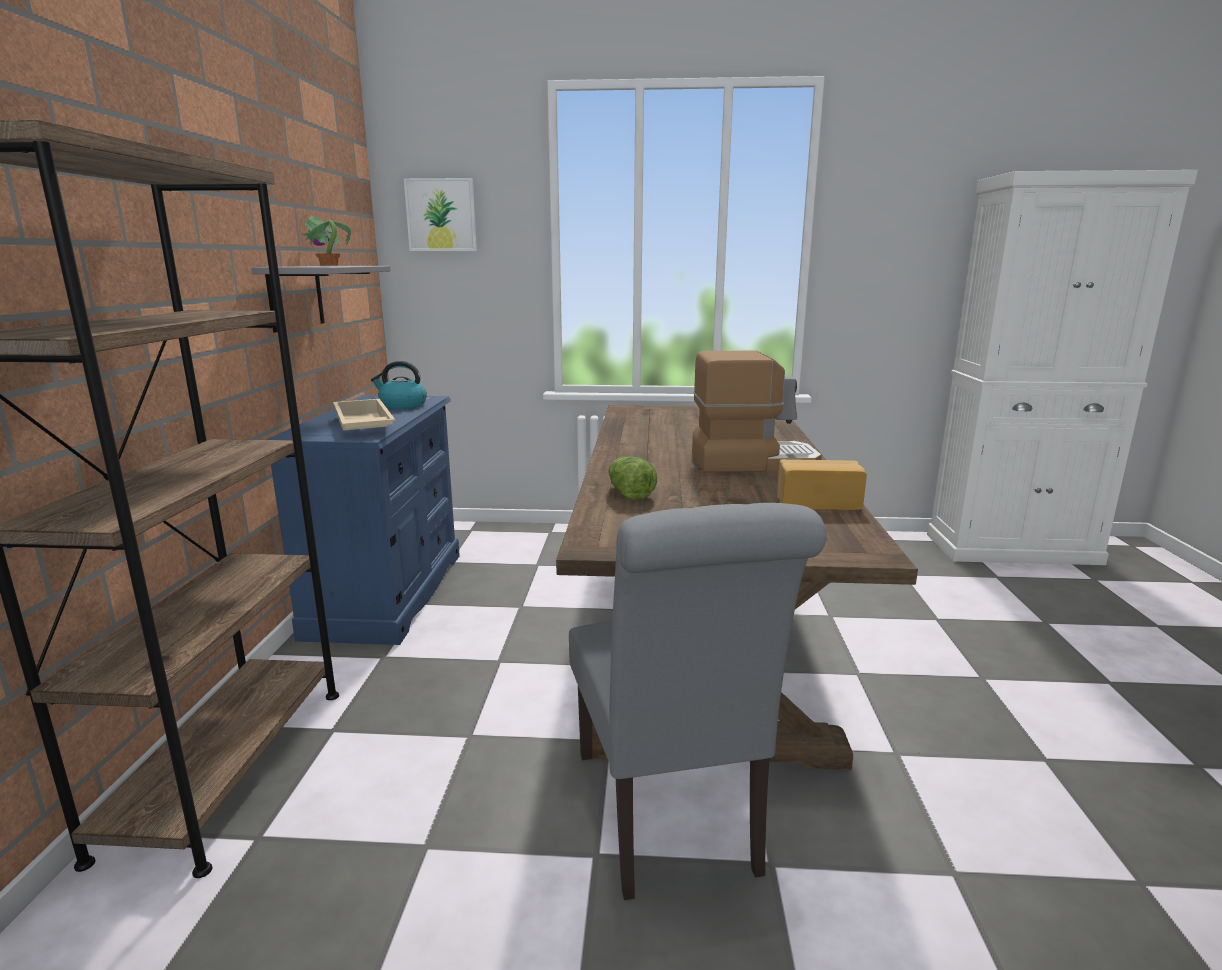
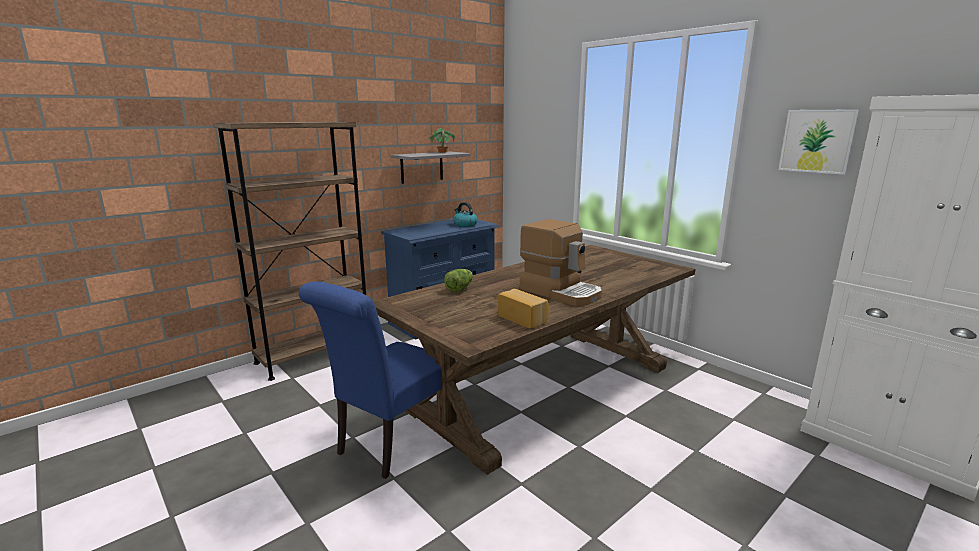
camera: 45 degrees right, 0 degrees up
(362, 425) = (424, 231): beige tray -> none
(441, 215) = (529, 122): picture -> picture (817, 141)
(670, 819) = (391, 443): grey chair -> blue chair

